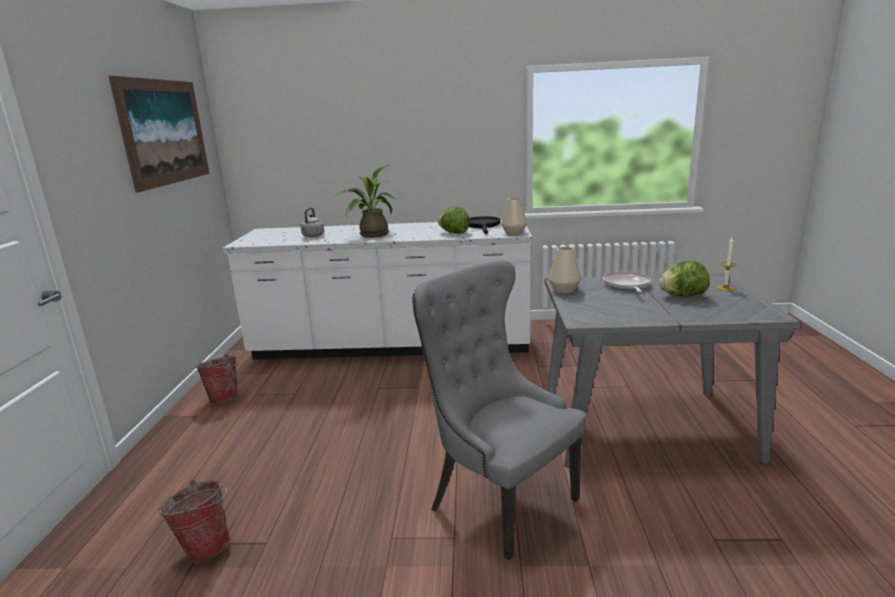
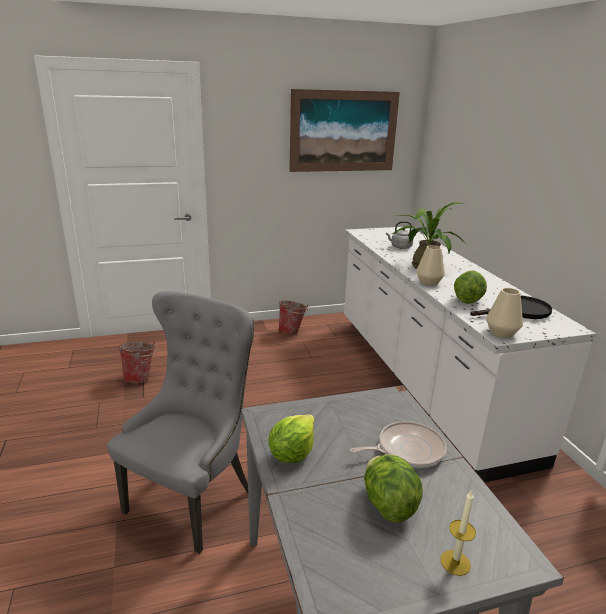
camera: 70 degrees right, 5 degrees up
(564, 290) = (363, 400): beige vase -> beige vase (428, 282)
(631, 315) = (292, 453): none -> lettuce

